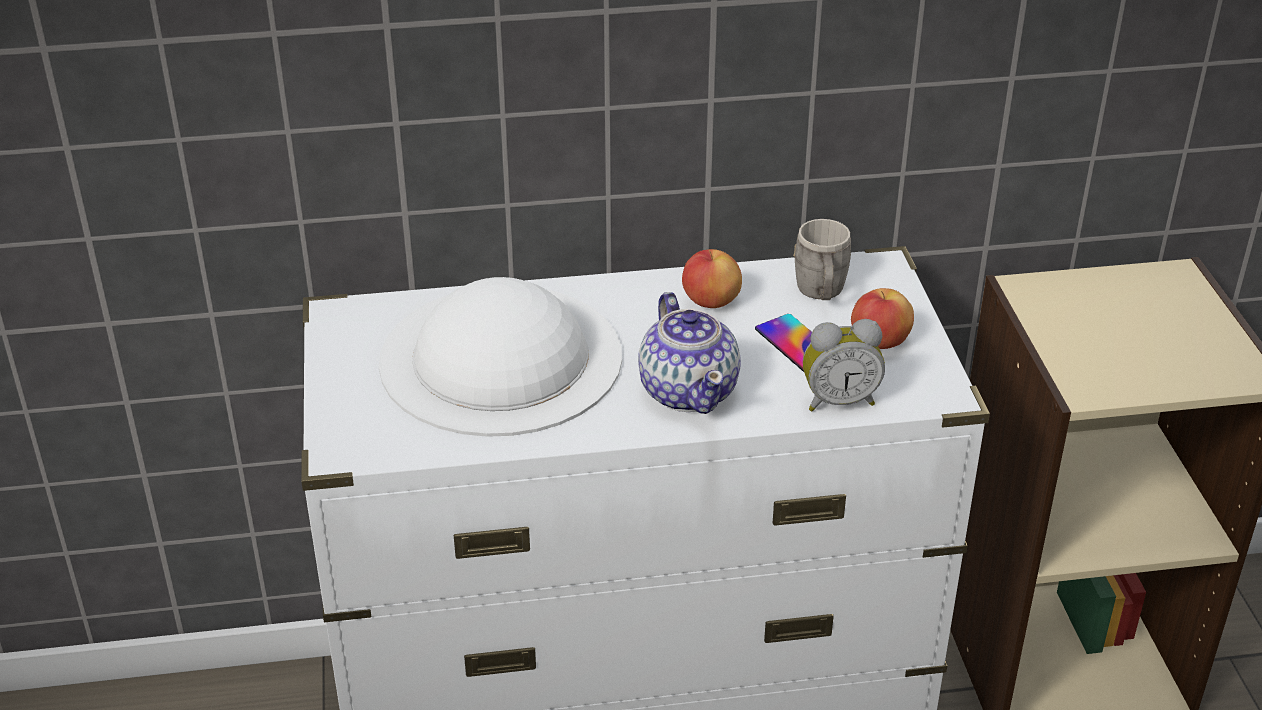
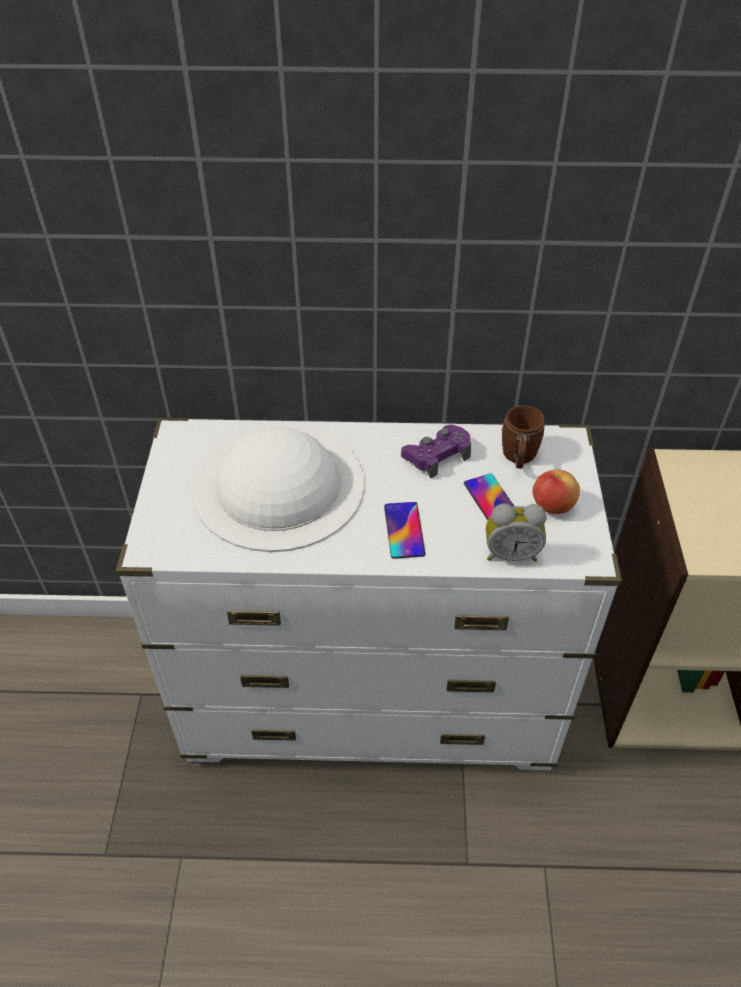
camera: 10 degrees right, 10 degrees up
(689, 390) = (404, 530): teapot -> phone
(710, 301) = (437, 455): apple -> purple game controller
(821, 294) = (518, 458): grey mug -> brown mug

